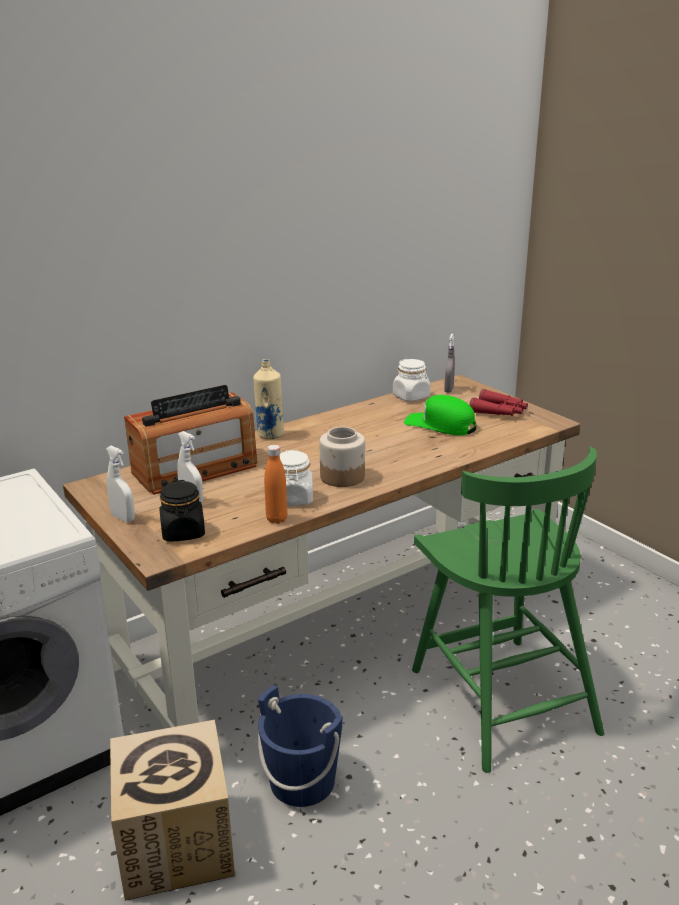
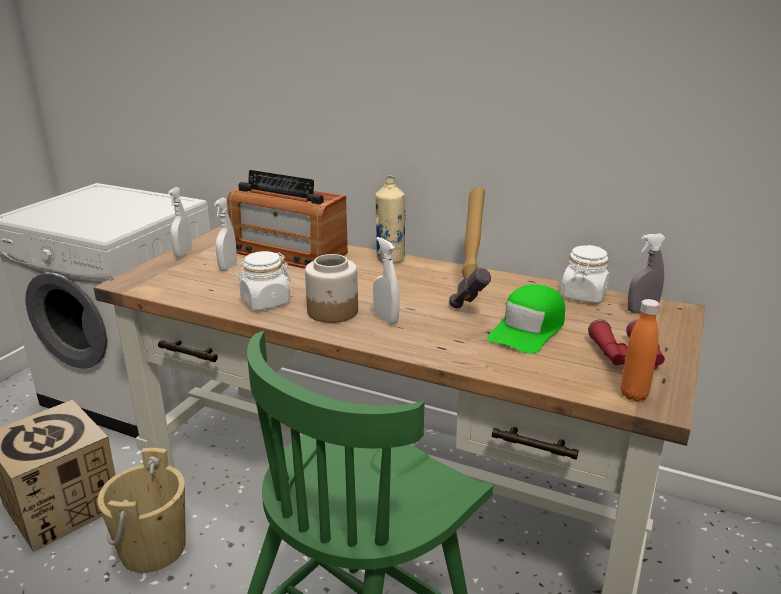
camera: 60 degrees right, 0 degrees up
(183, 532) = (171, 279): black jar -> none
(276, 519) = (219, 306): orange bottle -> orange bottle (633, 395)
(302, 781) = (153, 548): blue bucket -> beige bucket
(370, 425) = (474, 294): none -> hammer
(376, 462) = (386, 318): none -> white spray bottle
(440, 425) = (528, 329): green cap -> green cap turned 150 degrees counterclockwise

